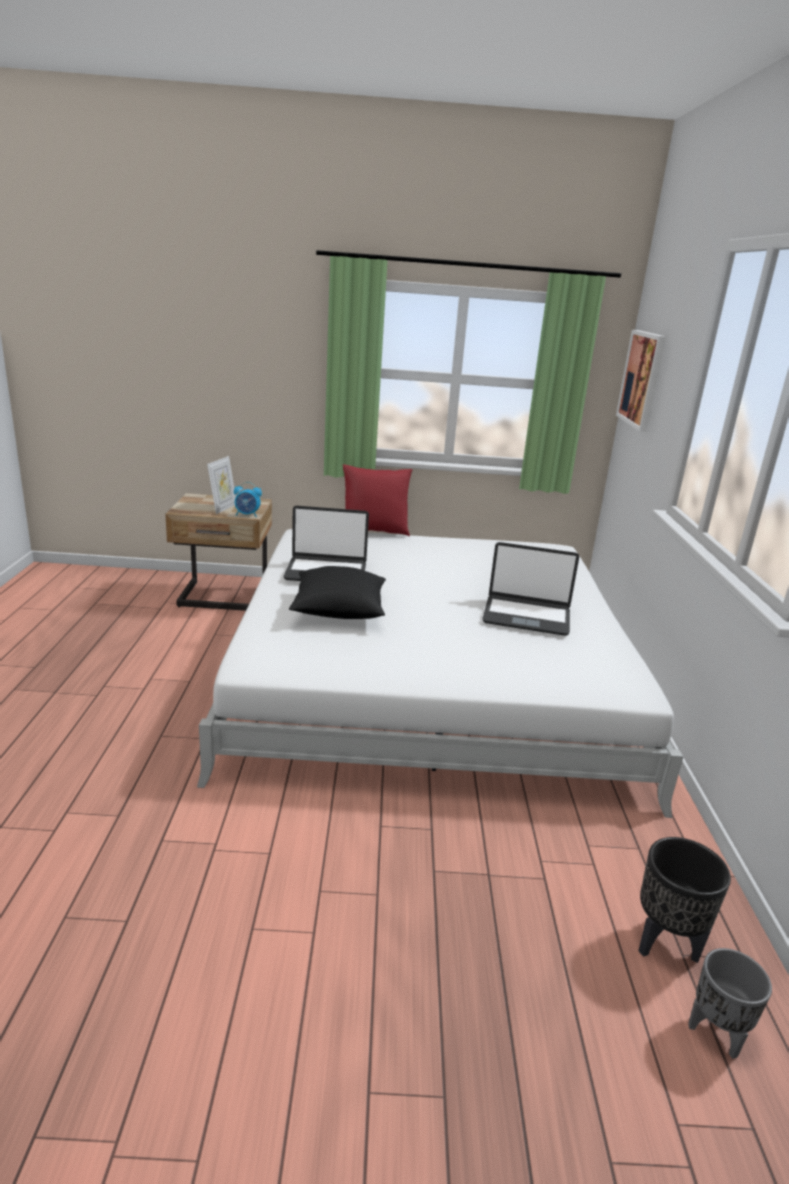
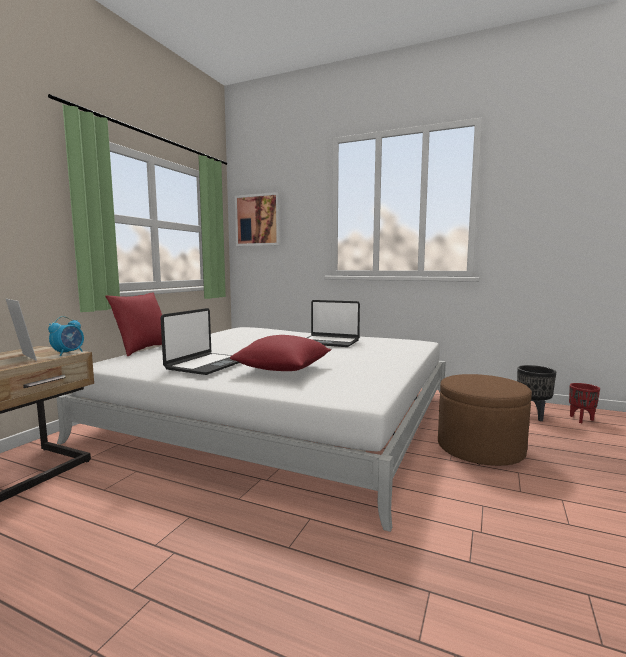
camera: 65 degrees left, 15 degrees down
(338, 611) = (283, 369): black pillow -> red pillow
(438, 857) = (480, 448): none -> brown ottoman
(526, 616) = (329, 342): laptop -> laptop turned 75 degrees clockwise
(716, 1034) = (581, 419): grey planter -> red planter

